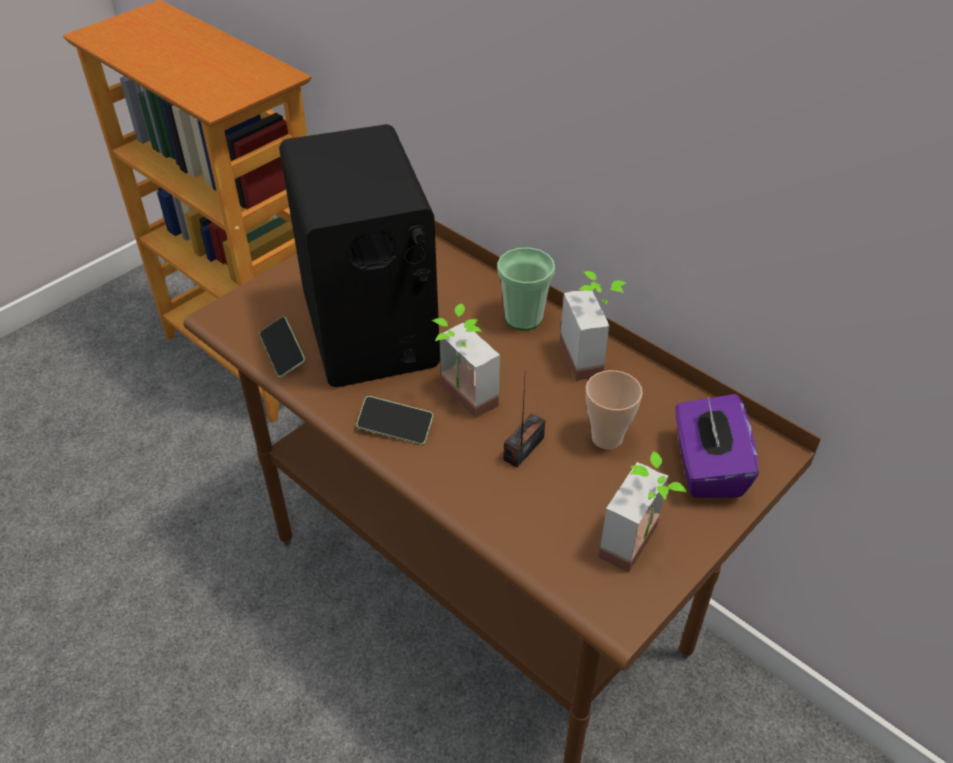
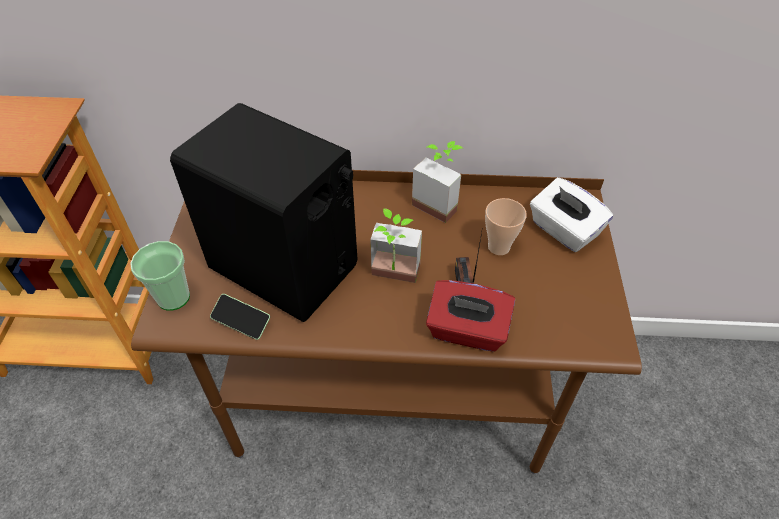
camera: 40 degrees left, 5 degrees up
(395, 427) = (374, 321): phone -> none
(473, 494) = (467, 331): none -> red tissue box
(523, 318) = (374, 201): cup -> cup (173, 297)
(641, 547) = (582, 298): potted plant -> none
(707, 467) = (563, 230): purple tissue box -> white tissue box

